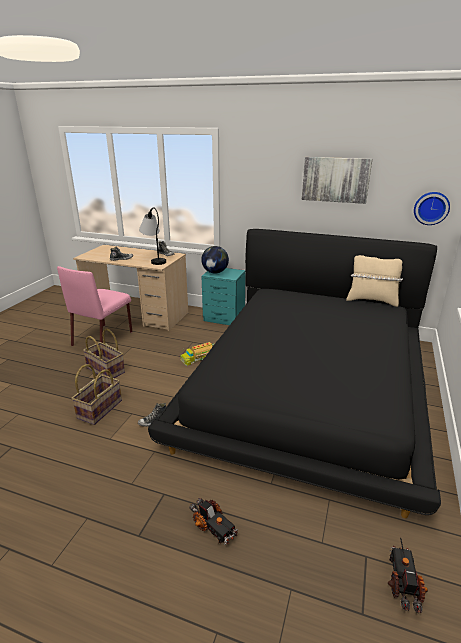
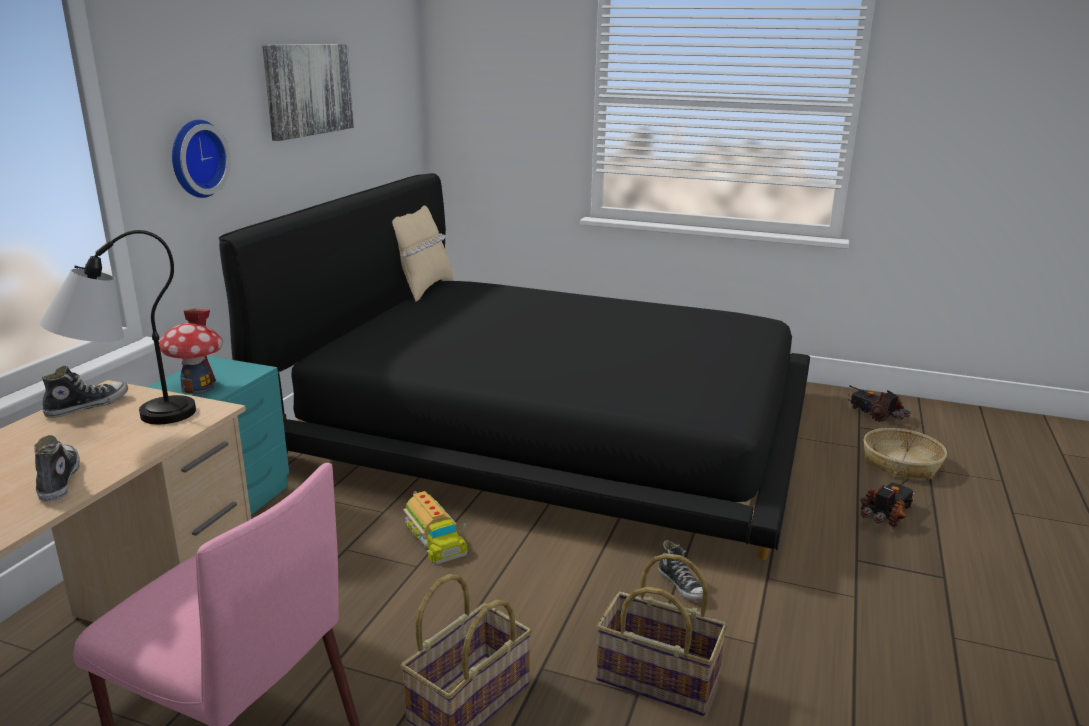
camera: 90 degrees left, 5 degrees down
(215, 272) = (198, 388): globe -> toy house
(296, 567) = (901, 463): none -> basket
(404, 583) = (876, 414): toy truck -> toy truck turned 45 degrees clockwise
(431, 208) = (403, 119): wall clock -> wall clock (195, 158)

